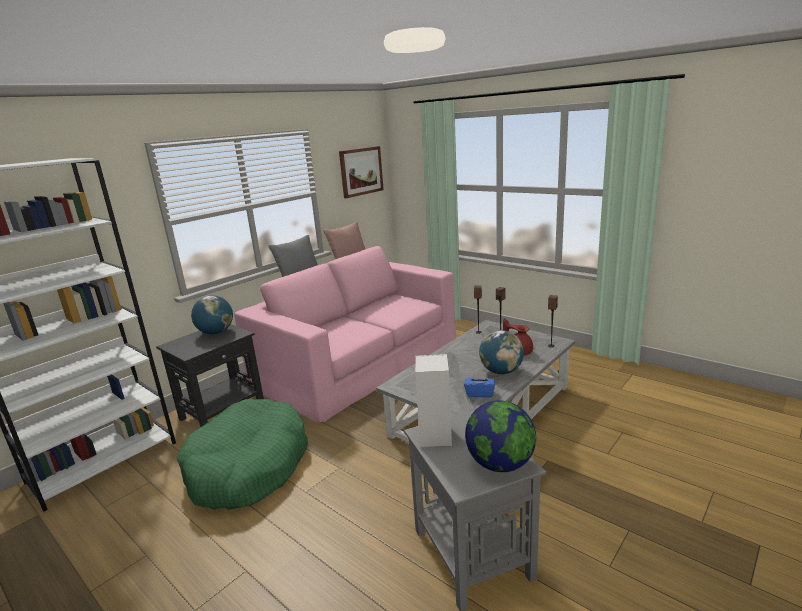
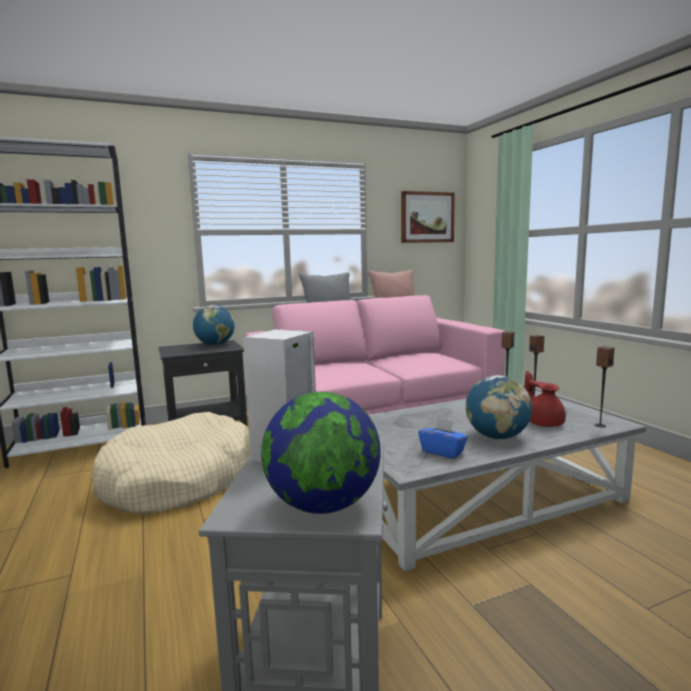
camera: 25 degrees right, 10 degrees down
(248, 466) = (179, 480): green dog bed -> beige dog bed

